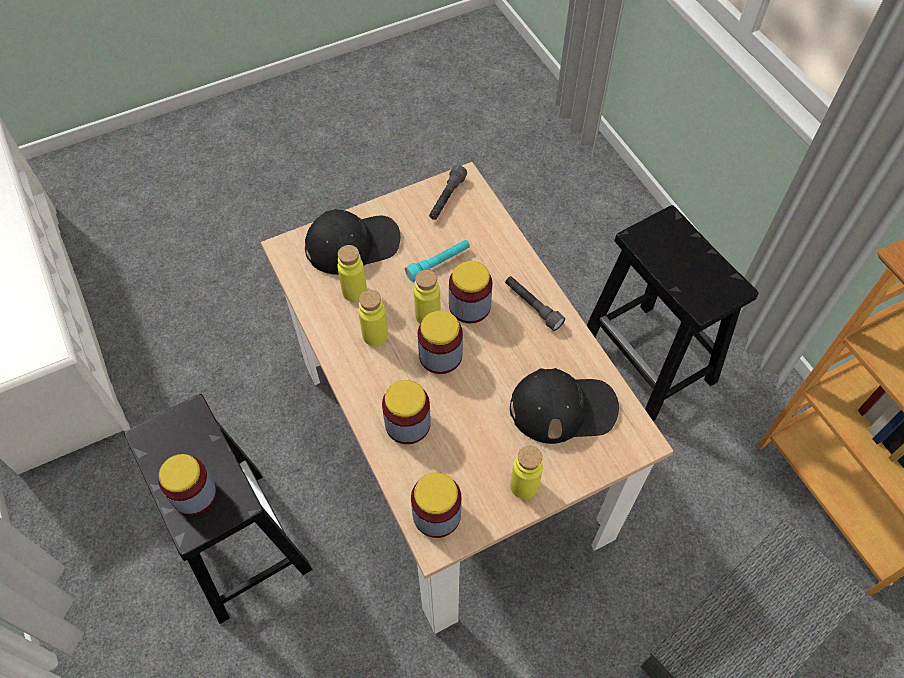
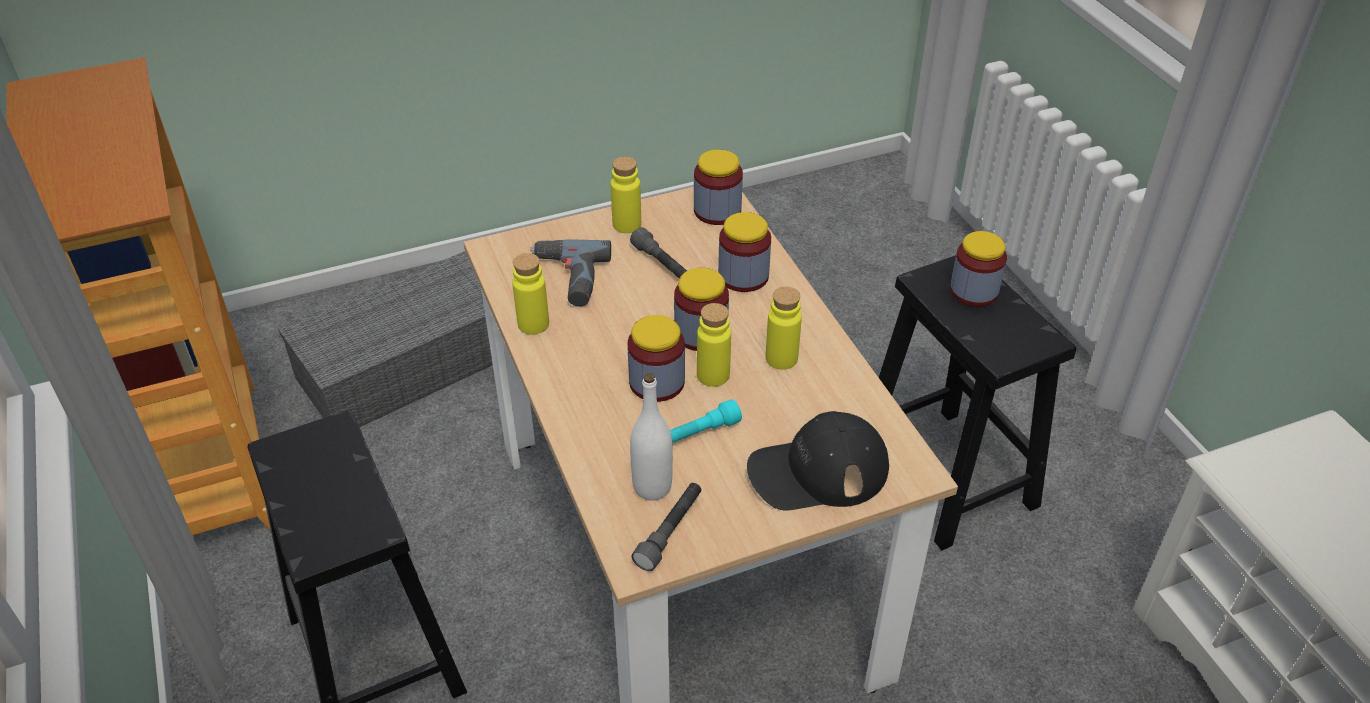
camera: 175 degrees left, 15 degrees down
(354, 291) = (811, 409): yellow bottle -> yellow bottle (533, 324)
(461, 226) = (652, 487): none -> white bottle
(532, 306) = (574, 377): grey flashlight -> grey flashlight (663, 265)
(563, 408) = (567, 279): black cap -> power drill

